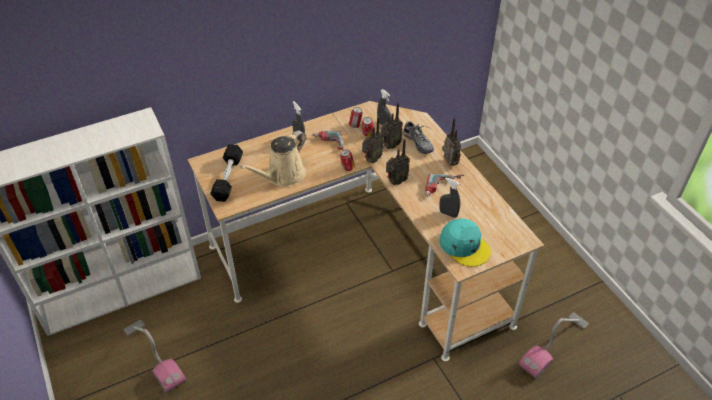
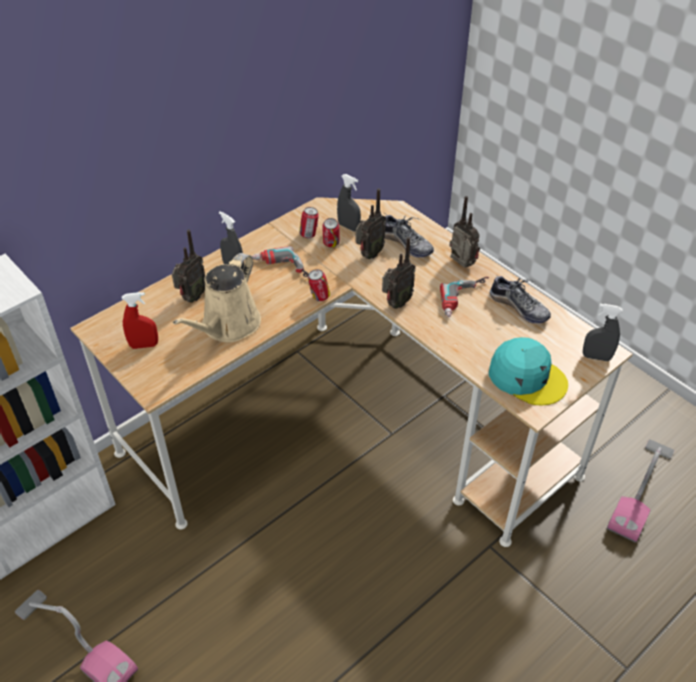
camera: 15 degrees left, 0 degrees up
(228, 178) = (144, 345): black dumbbell -> red spray bottle
(371, 160) = (349, 279): radio -> radio (191, 297)
(448, 214) = (486, 335): grey spray bottle -> grey spray bottle (596, 357)
(477, 199) = (519, 307): none -> shoe

